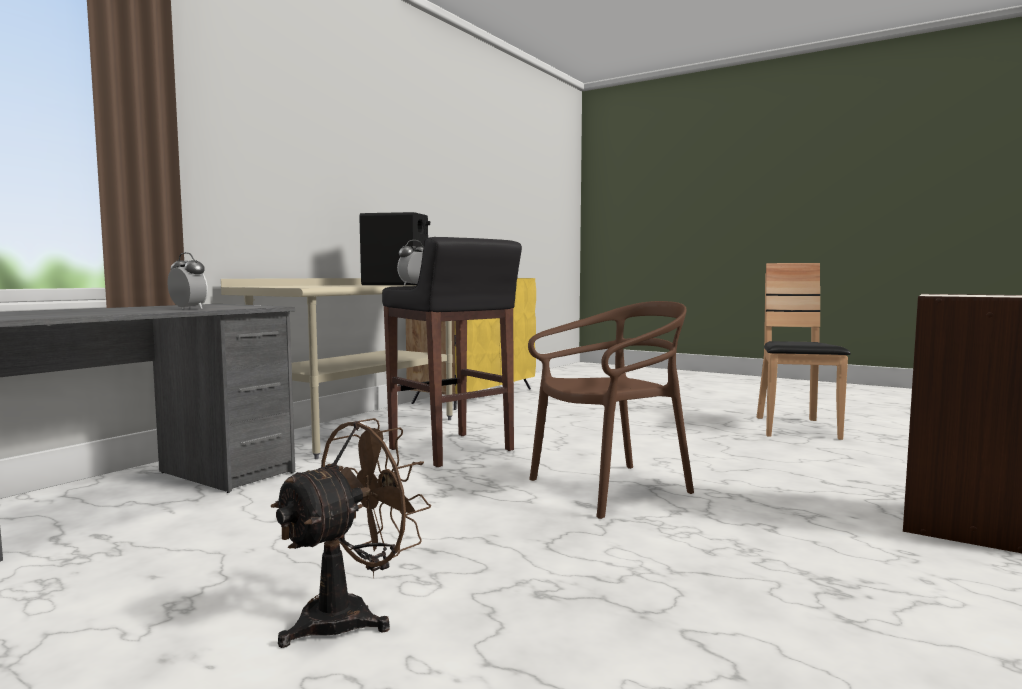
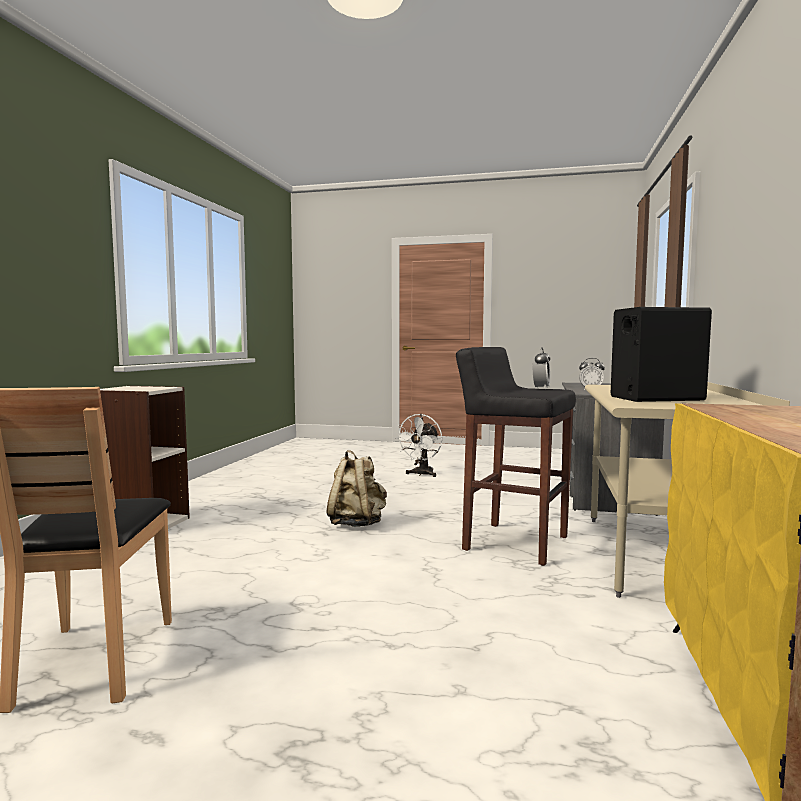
camera: 160 degrees right, 0 degrees up
(351, 615) = (421, 474): brown fan -> white fan
(610, 488) = (357, 523): brown chair -> beige backpack

